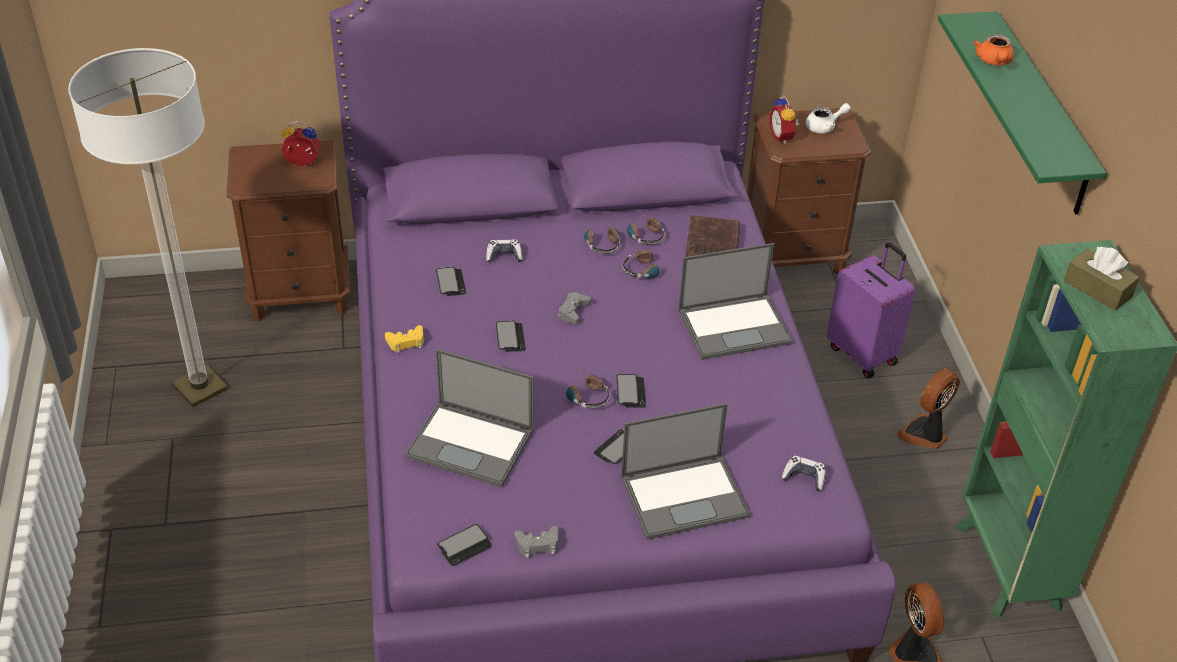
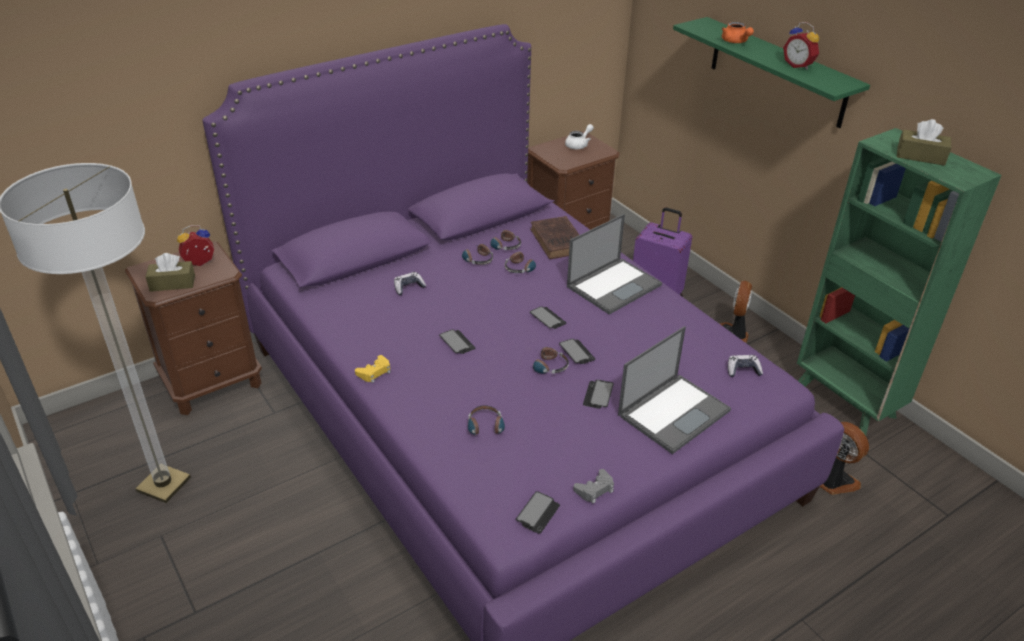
camera: 25 degrees left, 5 degrees down
(263, 179) = (172, 283): none -> brown tissue box
(451, 282) = (380, 318): phone -> phone (547, 318)
(472, 443) = (486, 430): laptop -> headphones
(573, 311) = (491, 310): grey game controller -> none
(783, 137) = (556, 157): alarm clock -> alarm clock (799, 65)

